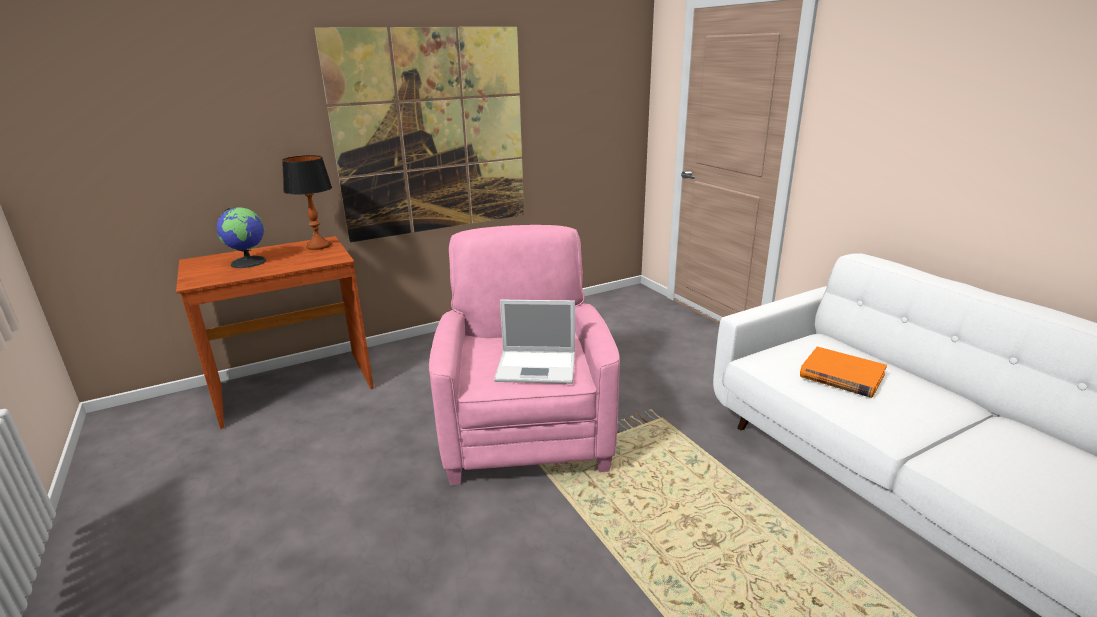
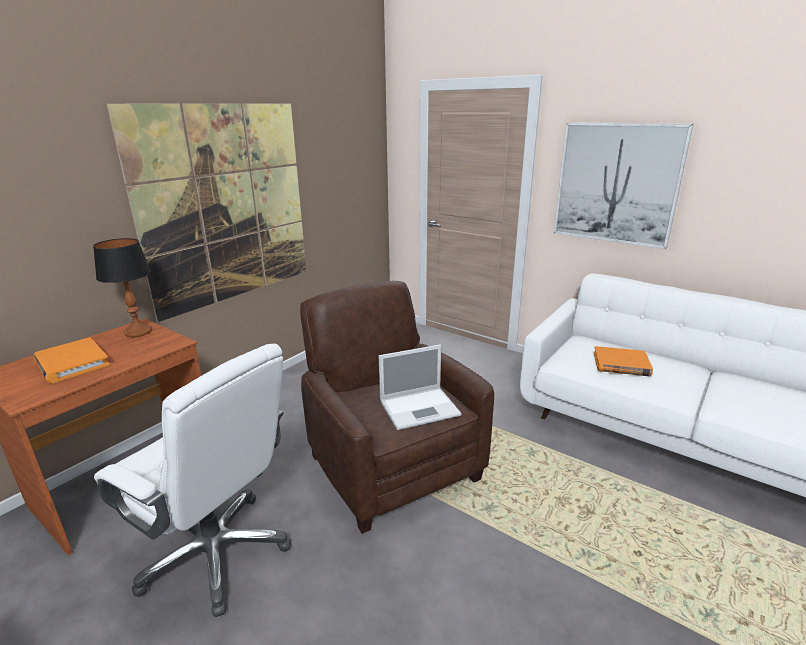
camera: 25 degrees left, 0 degrees up
(249, 262) = (72, 363): globe -> orange book
(321, 461) = (216, 552): none -> white office chair
(525, 432) = (392, 466): pink armchair -> brown armchair
(902, 129) = (616, 184): none -> picture

